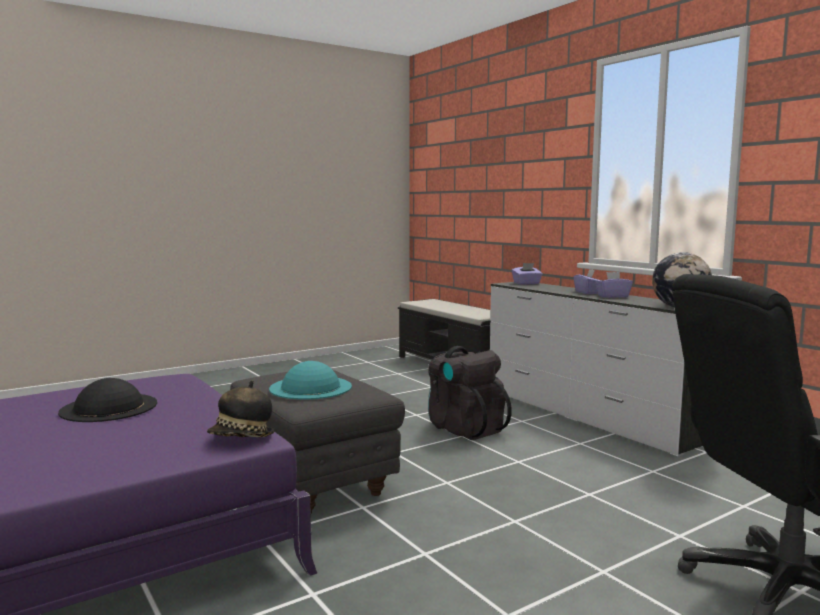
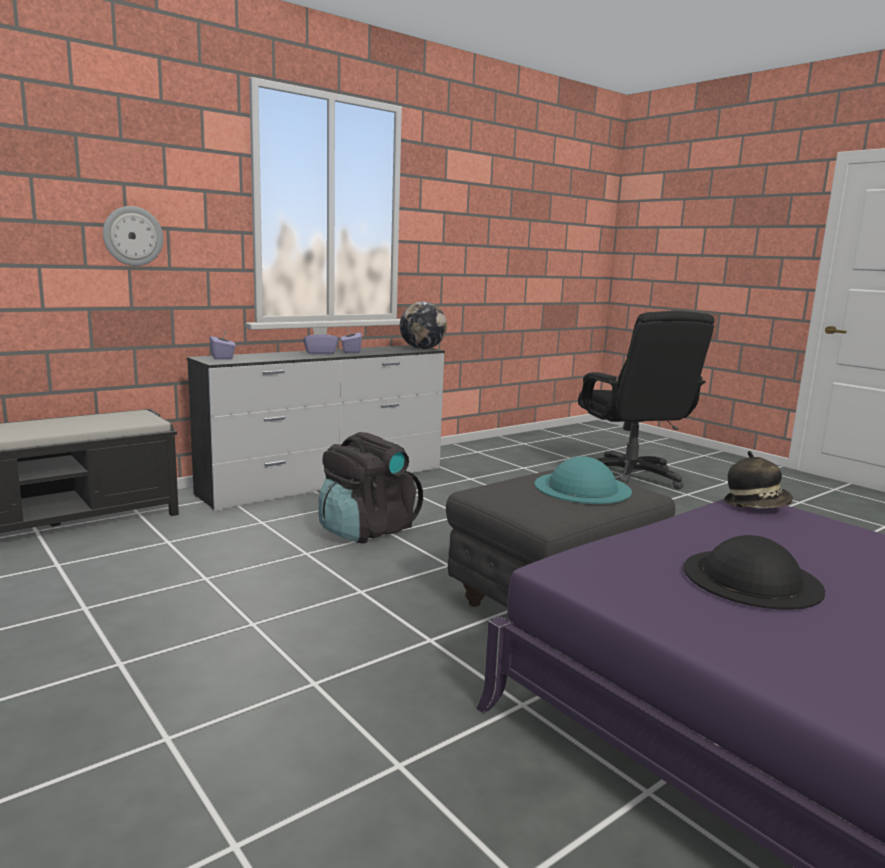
camera: 95 degrees left, 5 degrees up
(522, 196) = (133, 236): none -> wall clock

